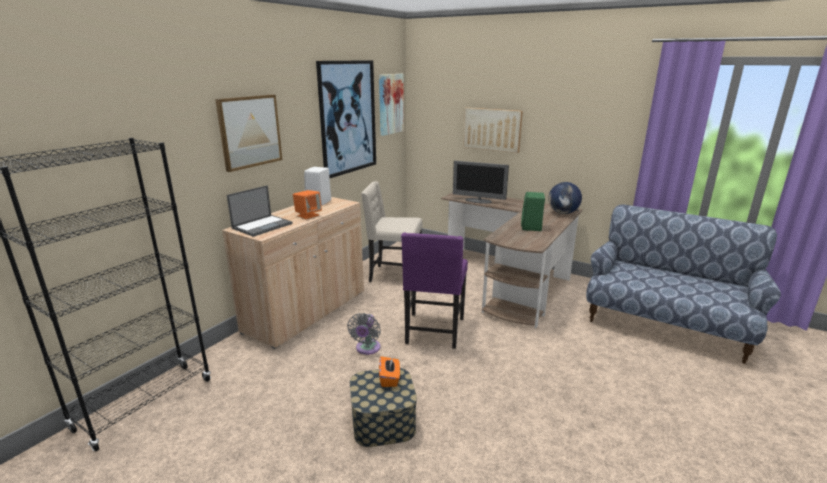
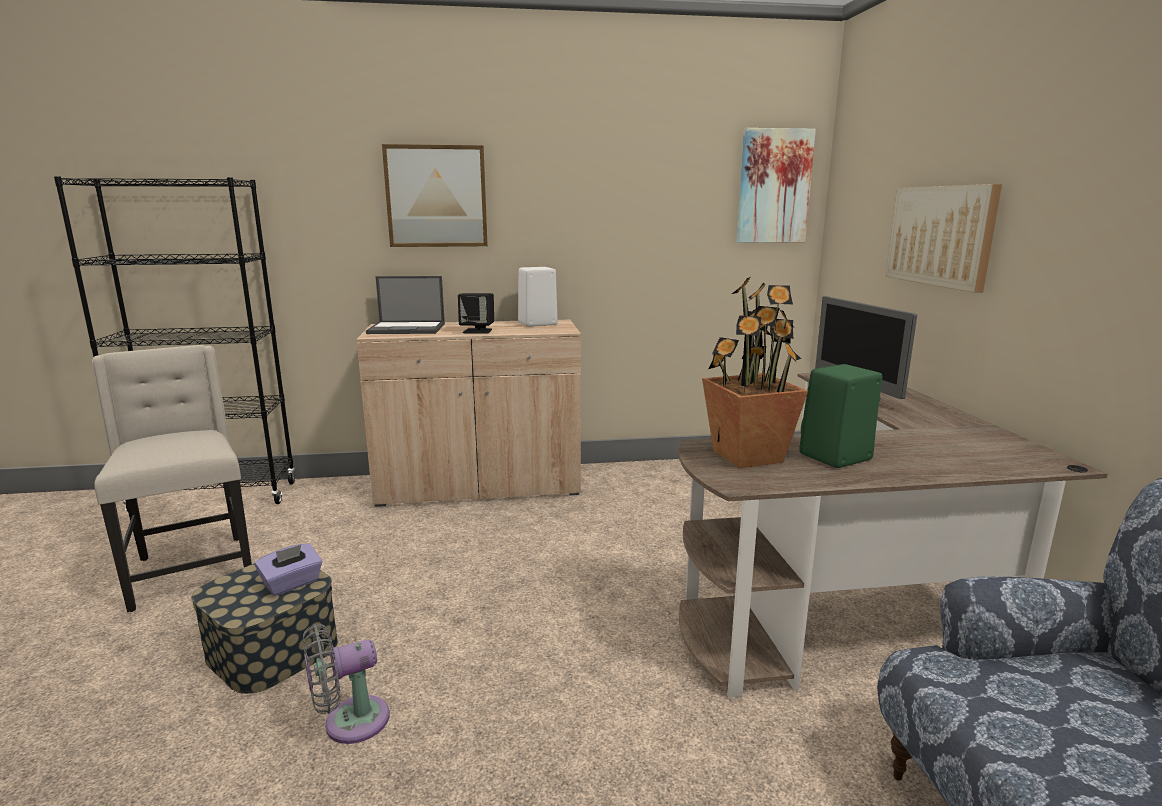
camera: 50 degrees right, 5 degrees down
(308, 215) = (478, 331): orange speaker -> black speaker
(348, 118) = (650, 200): picture -> none
(367, 349) = (440, 560): grey fan -> grey fan (349, 722)
(389, 379) = (292, 584): orange tissue box -> purple tissue box
(394, 275) = (665, 493): beige chair -> beige chair (192, 569)
(434, 331) = (555, 590): purple chair -> none
(514, 236) = (748, 456): none -> potted plant
(563, 213) = (1010, 462): globe -> none

